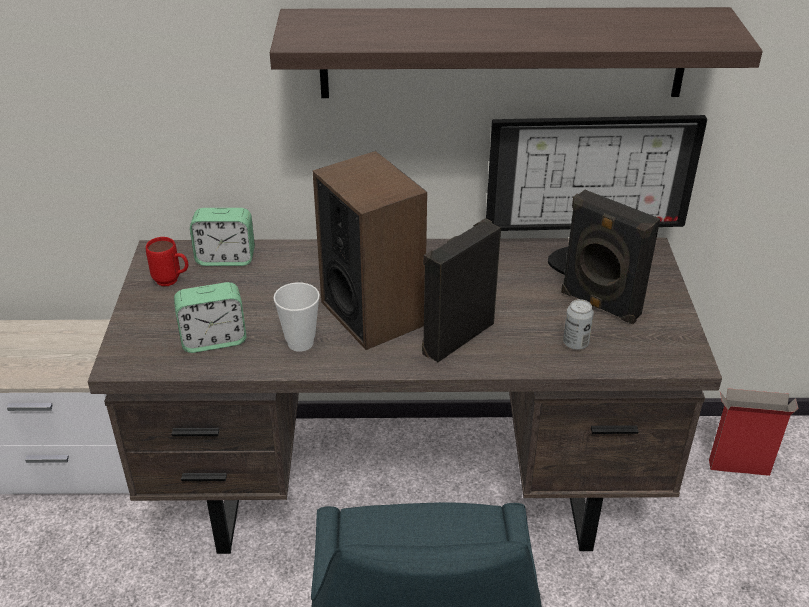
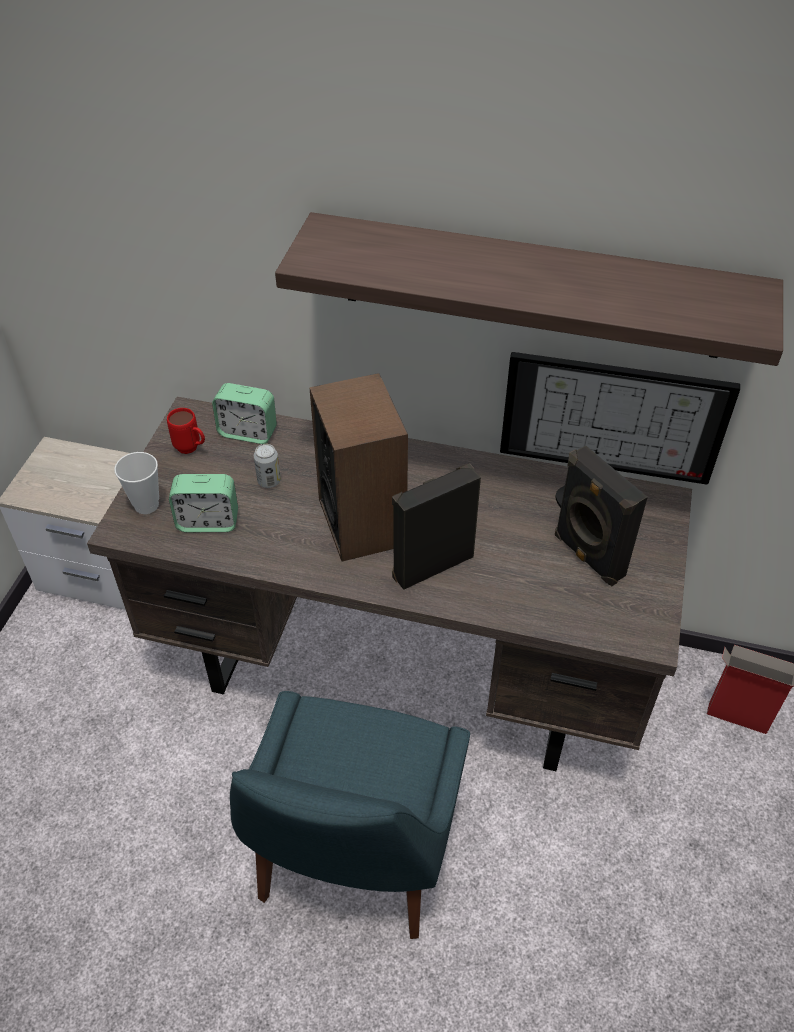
camera: 15 degrees right, 10 degrees up
(300, 343) = (284, 541): cup -> cup (146, 505)
(575, 343) = (545, 596): can -> can (269, 481)

